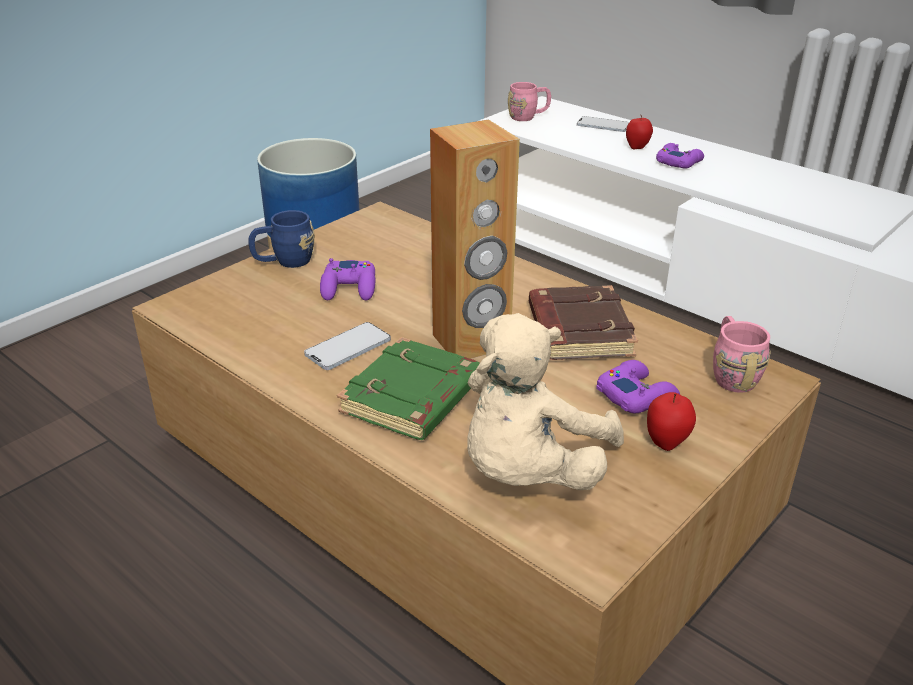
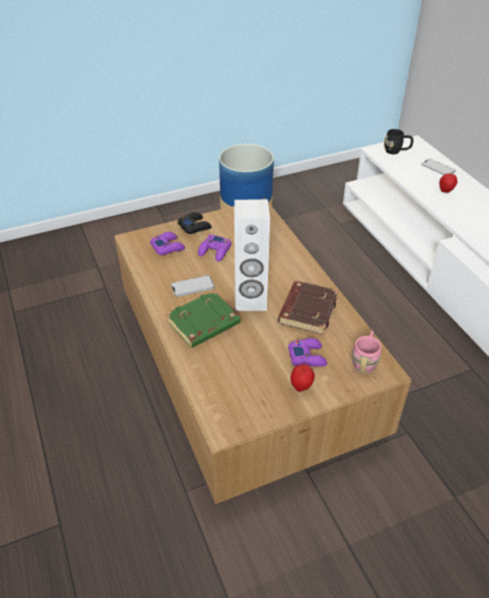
camera: 25 degrees right, 10 degrees up
(284, 262) = (194, 226): blue mug -> black game controller
(471, 342) = (251, 301): brown speaker -> white speaker
(528, 117) = (396, 151): pink mug -> black mug
(529, 472) = (227, 379): beige plush toy -> none
(678, 162) = (462, 208): purple game controller -> purple game controller (168, 247)

